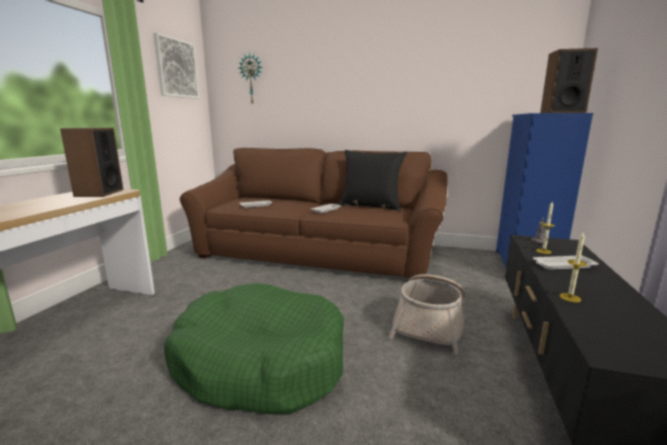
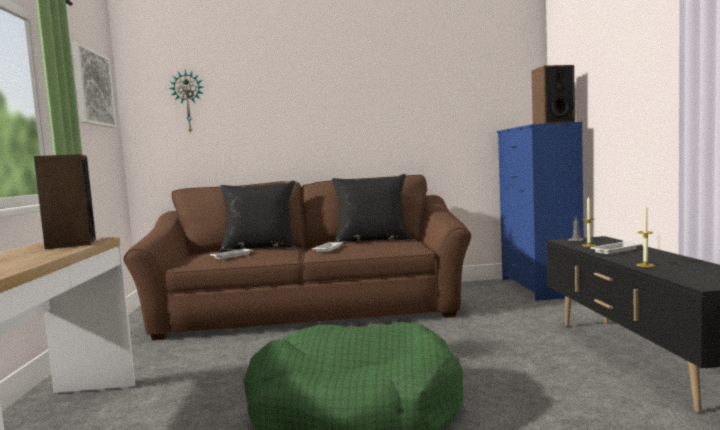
camera: 20 degrees left, 10 degrees down
(285, 200) = (260, 248): none -> black pillow
(430, 324) = (496, 345): basket -> none

